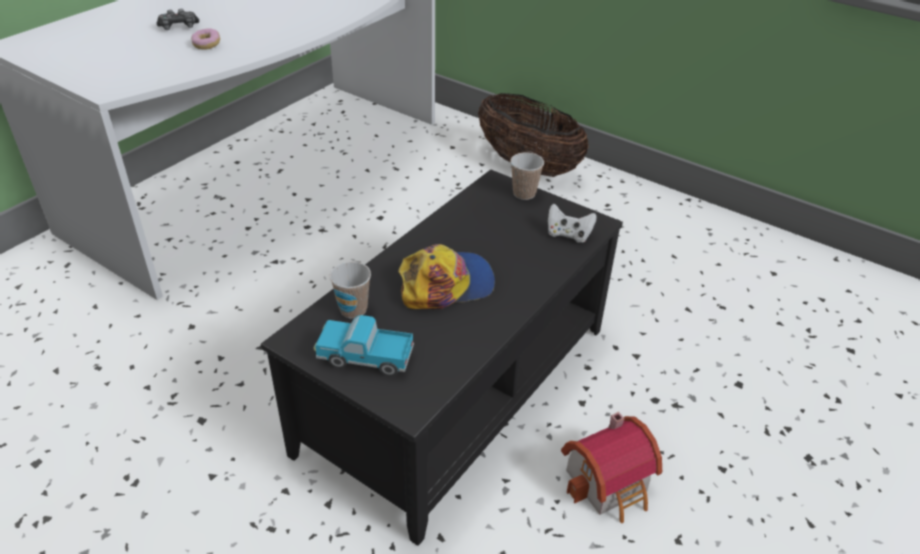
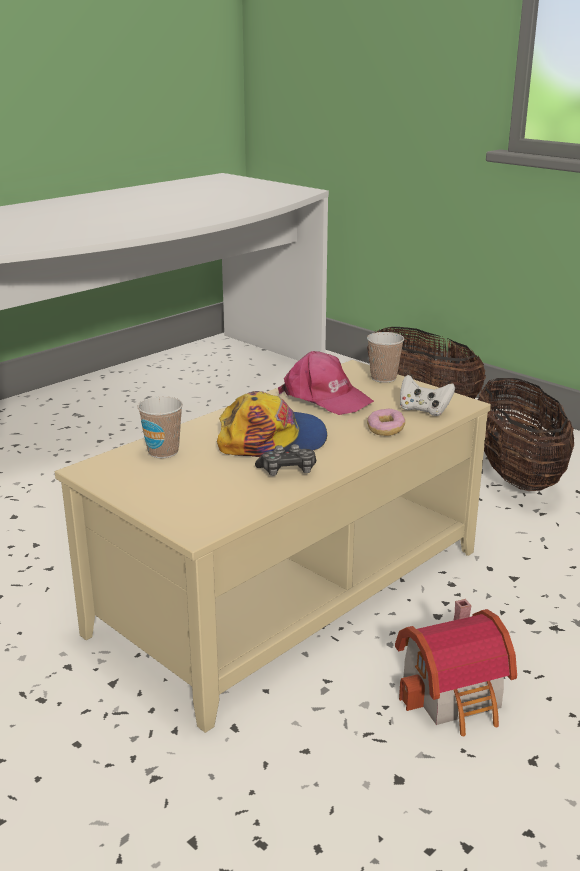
camera: 10 degrees right, 15 degrees down
(179, 27) = (51, 221): game controller -> game controller (287, 471)
(207, 45) = (72, 231): donut -> donut (385, 430)
(365, 358) = (161, 488): toy truck -> none
(454, 387) = (288, 589): black coffee table -> beige coffee table
(479, 224) = (325, 397): none -> pink cap
(621, 242) = (516, 475): none -> basket

